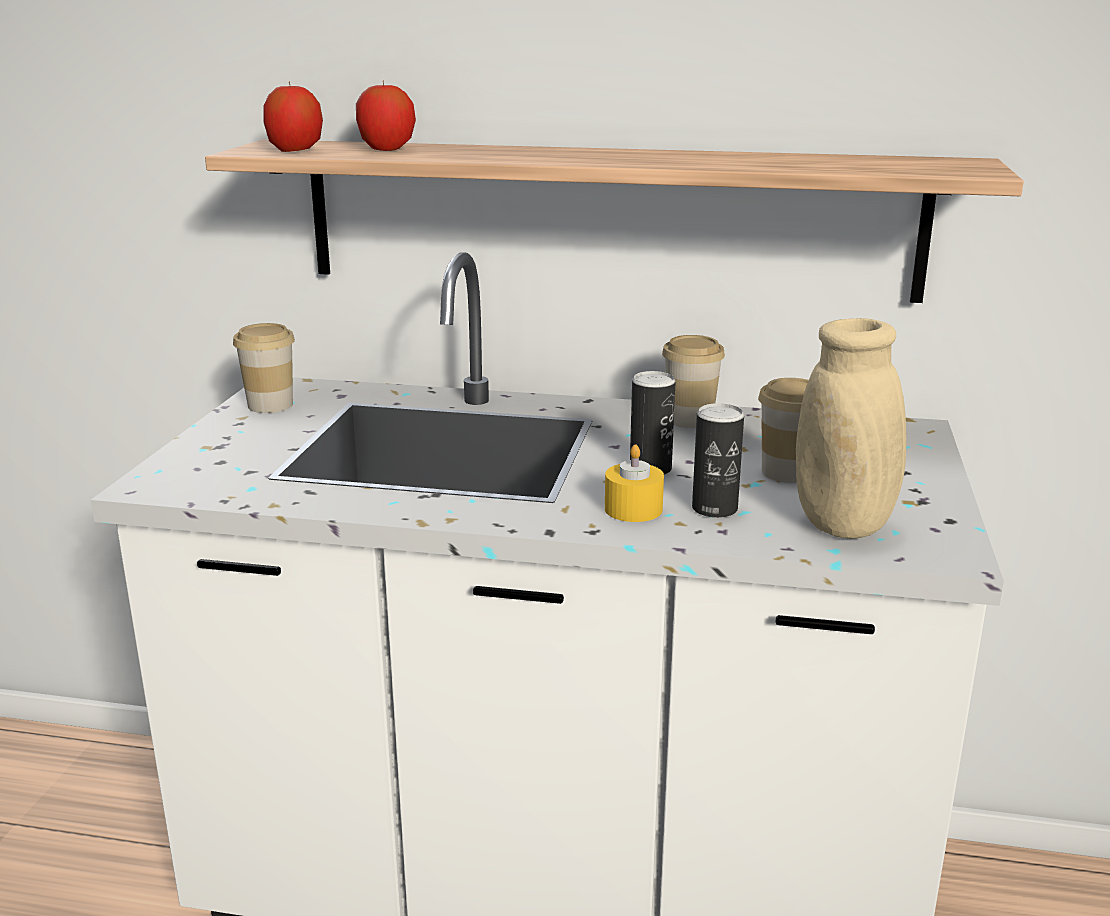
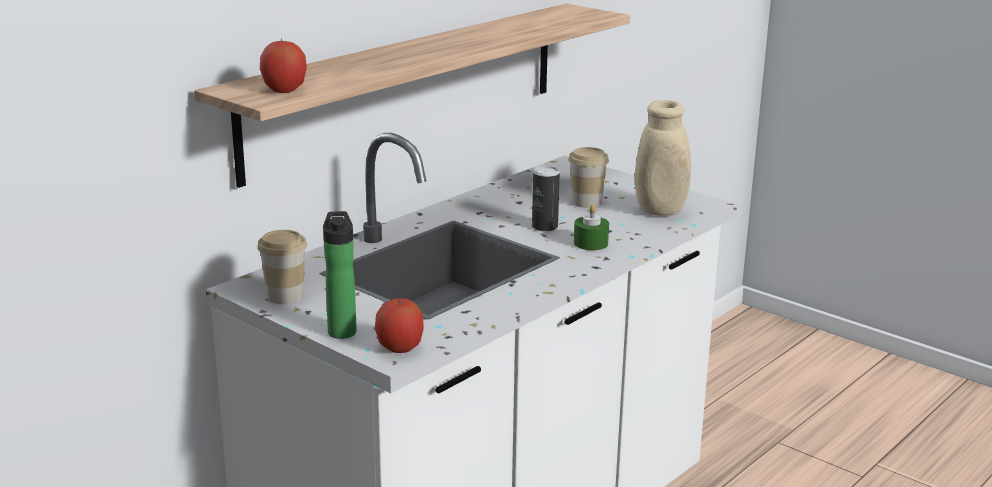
camera: 60 degrees left, 0 degrees up
(200, 448) = (342, 330): none -> bottle
(387, 149) = (322, 73): apple -> apple (400, 348)
(633, 509) = (590, 243): yellow candle -> green candle
(690, 420) = (488, 200): cup -> none
(714, 509) = (611, 228): can -> none

